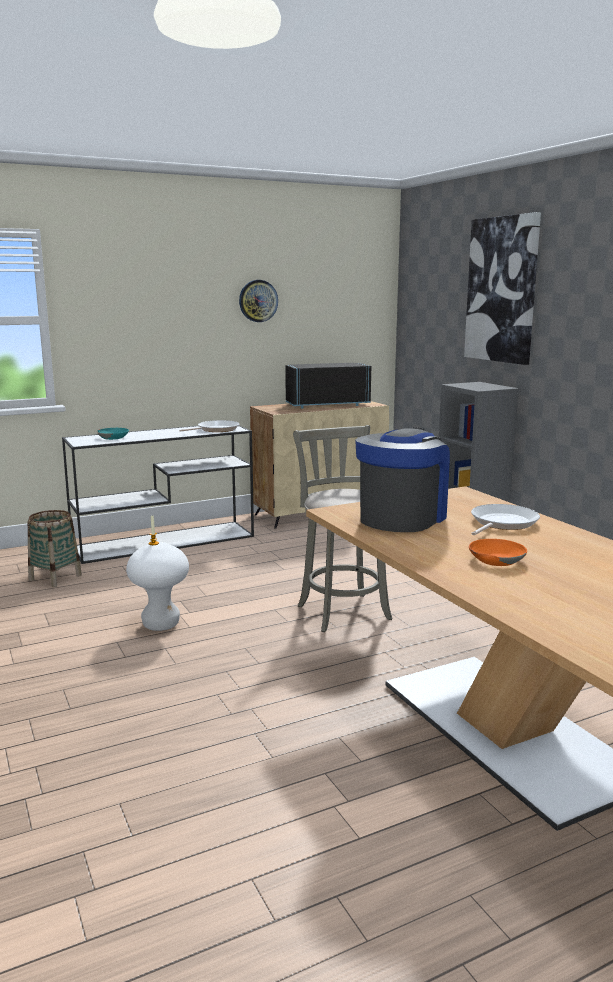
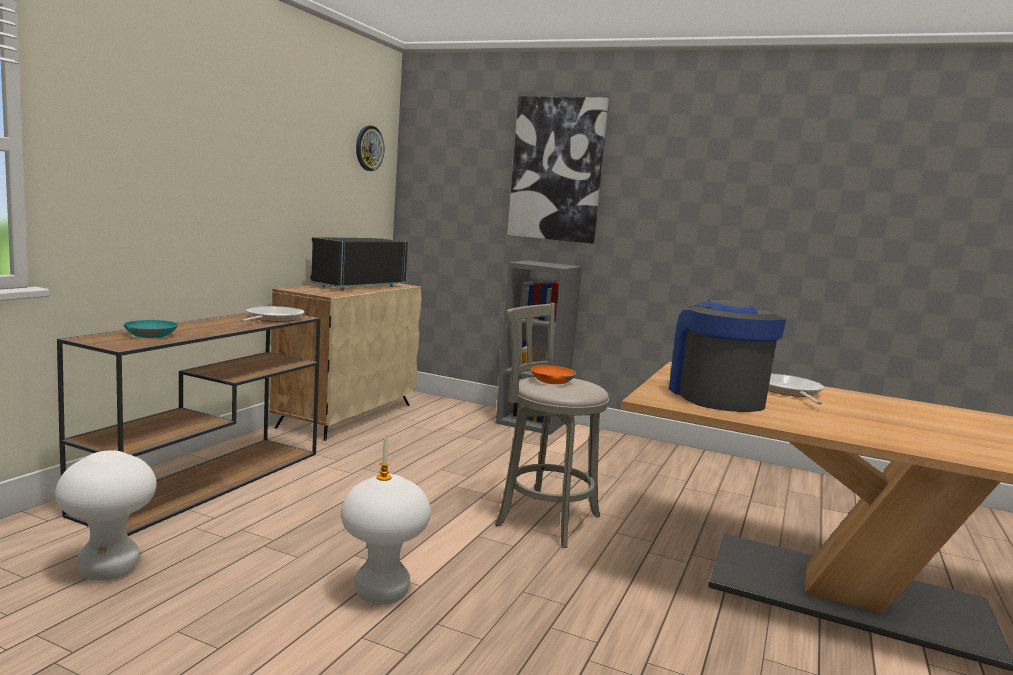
camera: 40 degrees left, 5 degrees down
(55, 578) = (109, 570): basket -> white stool
(166, 541) = (208, 480): white console table -> brown console table
(258, 301) = (283, 155): wall clock -> wall clock (369, 148)
(495, 560) = (880, 424): orange bowl -> orange bowl (551, 381)

